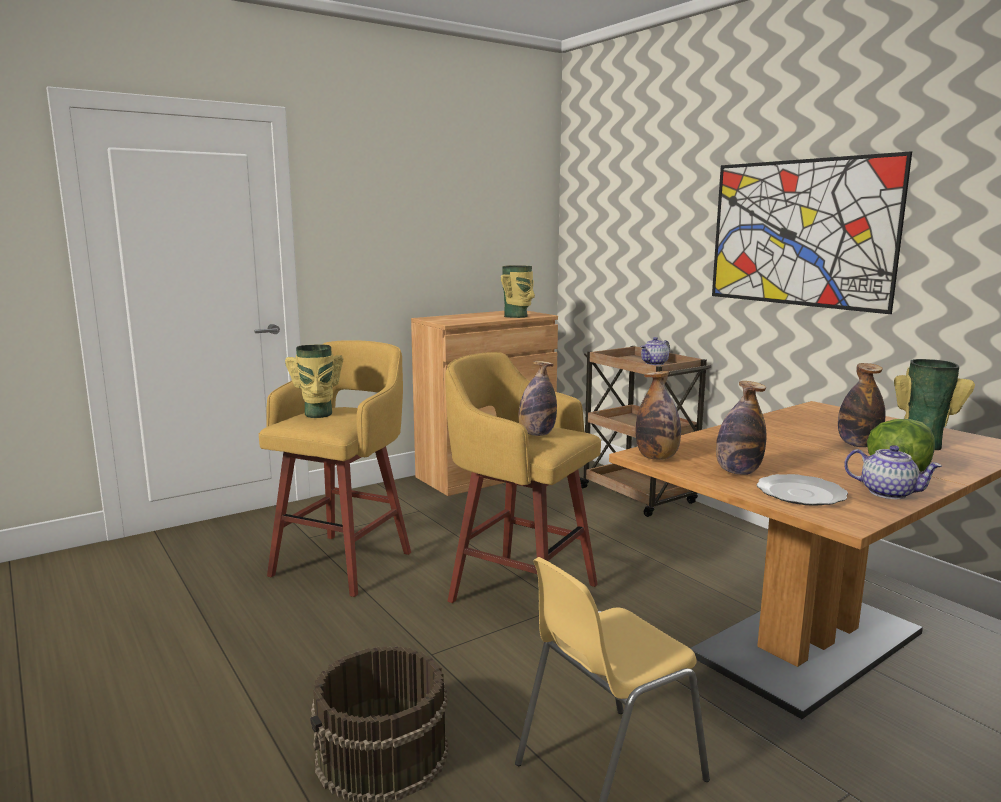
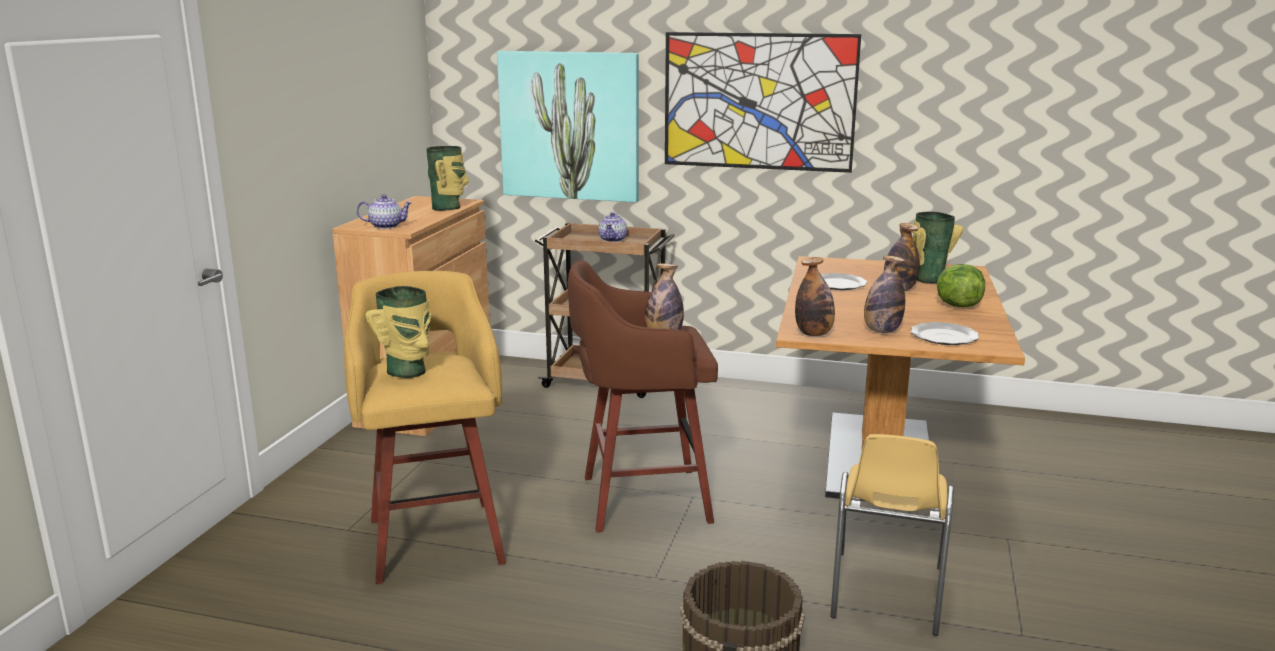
camera: 40 degrees left, 5 degrees up
(519, 591) = (640, 499): yellow stool -> brown stool
(644, 257) = (570, 126): none -> picture
(793, 428) = (838, 284): none -> plate
(888, 493) = (980, 322): teapot -> teapot (386, 226)

